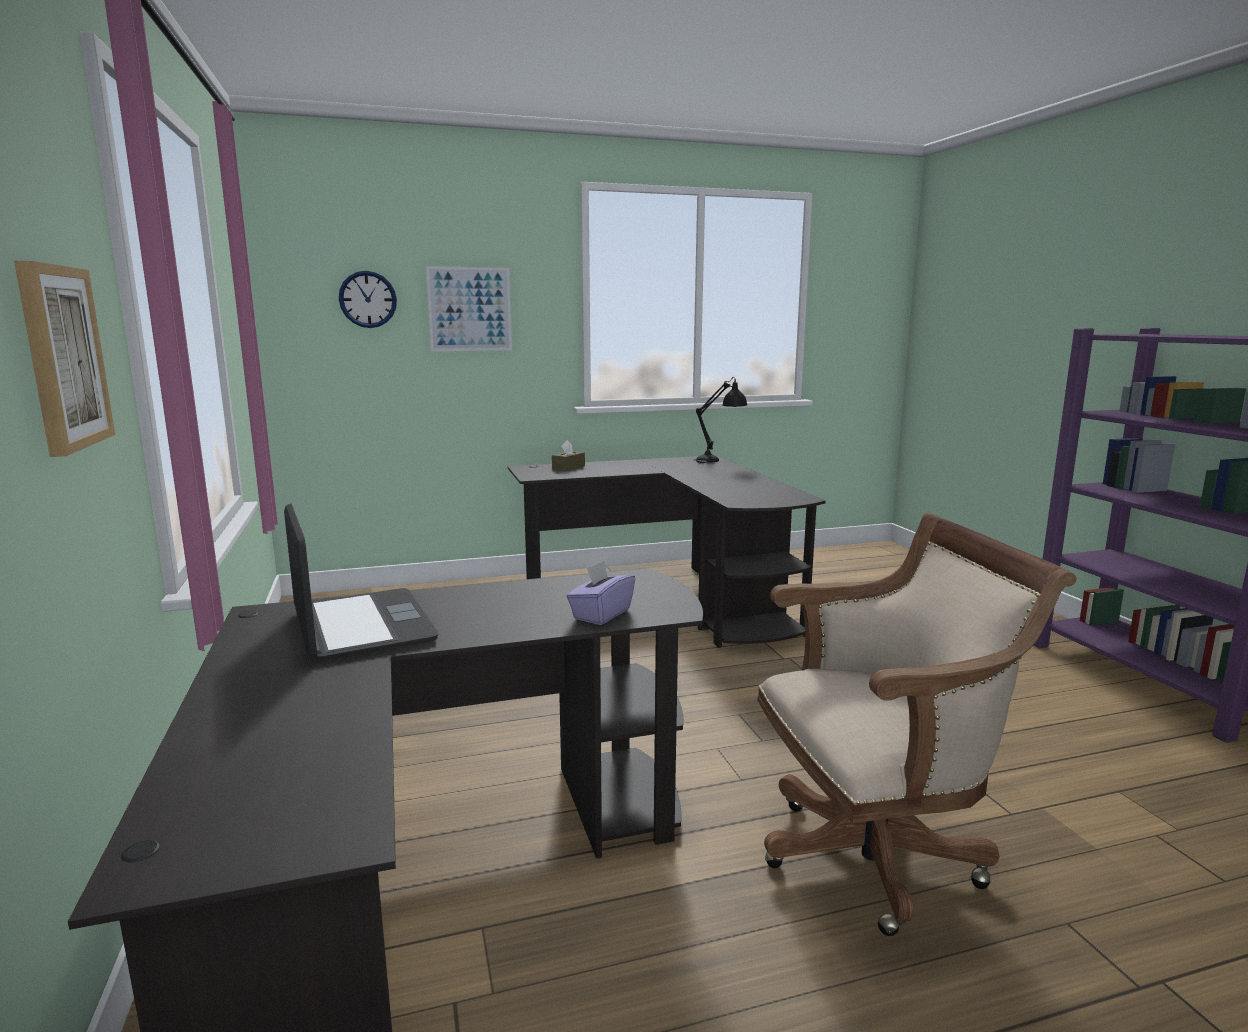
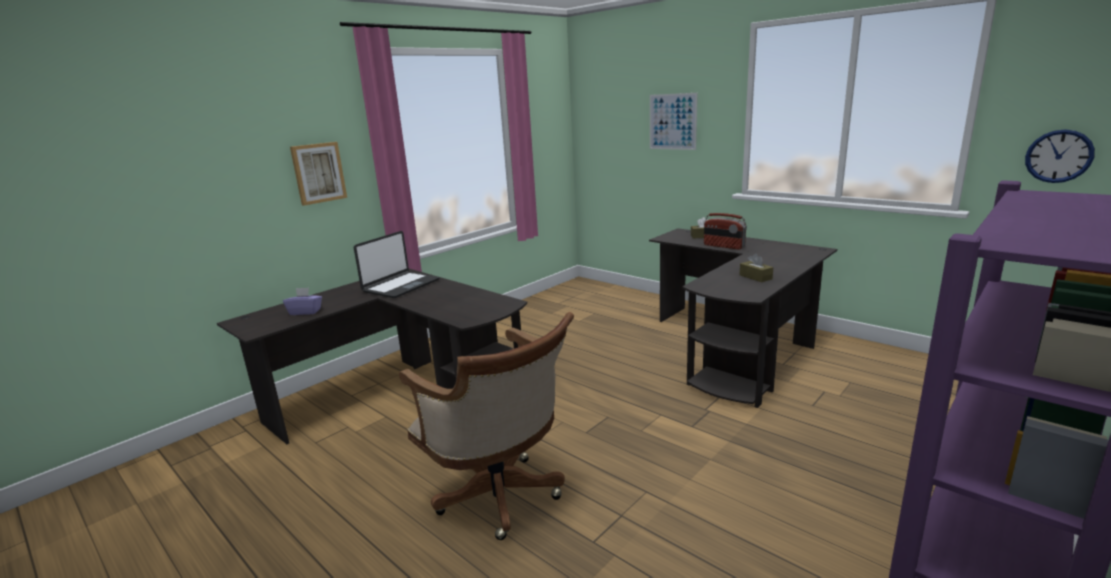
camera: 60 degrees right, 5 degrees up
(368, 299) = (620, 116): wall clock -> wall clock (1058, 156)
(601, 614) = (449, 311): purple tissue box -> purple tissue box (305, 312)
(624, 471) = (723, 246): none -> radio
(718, 461) = (813, 254): black table lamp -> none
(749, 485) = (755, 277): none -> brown tissue box

